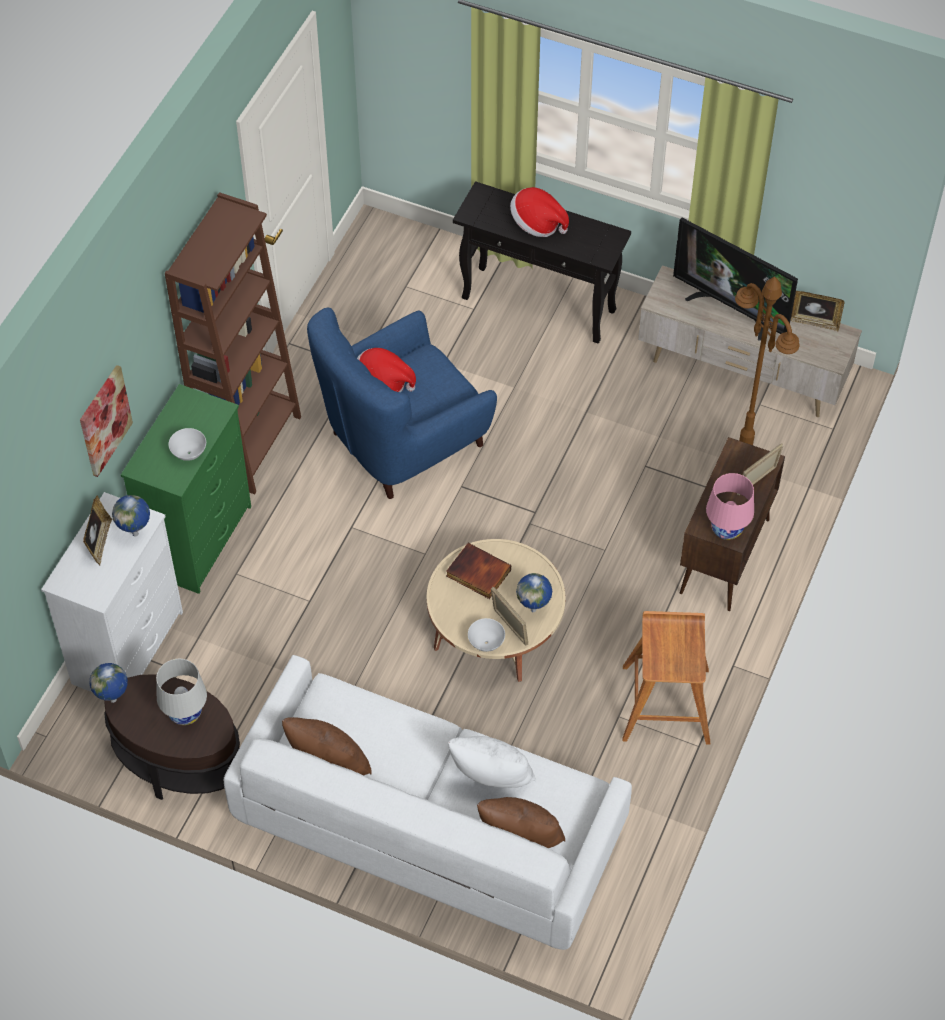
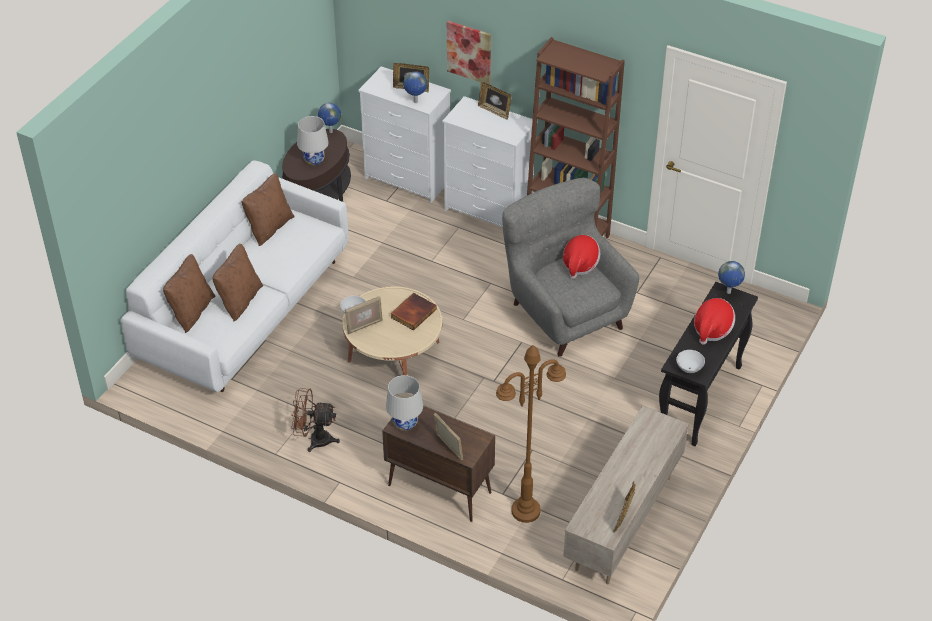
camera: 95 degrees right, 10 degrees down
(158, 434) = (495, 111): none -> picture frame
(189, 453) = (477, 124): white bowl -> white bowl (689, 369)
(200, 539) = (488, 211): green dresser -> white dresser
(402, 441) = (565, 313): blue armchair -> grey armchair
(491, 780) = (239, 300): white pillow -> brown pillow
(534, 609) = (378, 340): globe -> globe (728, 292)
(666, 703) = (314, 439): brown stool -> brown fan
(726, 529) = (405, 423): pink table lamp -> white table lamp
(731, 310) = (638, 463): television -> none

